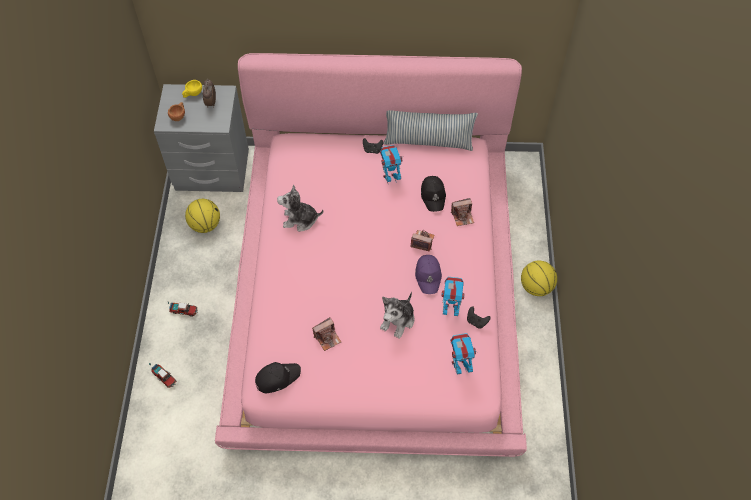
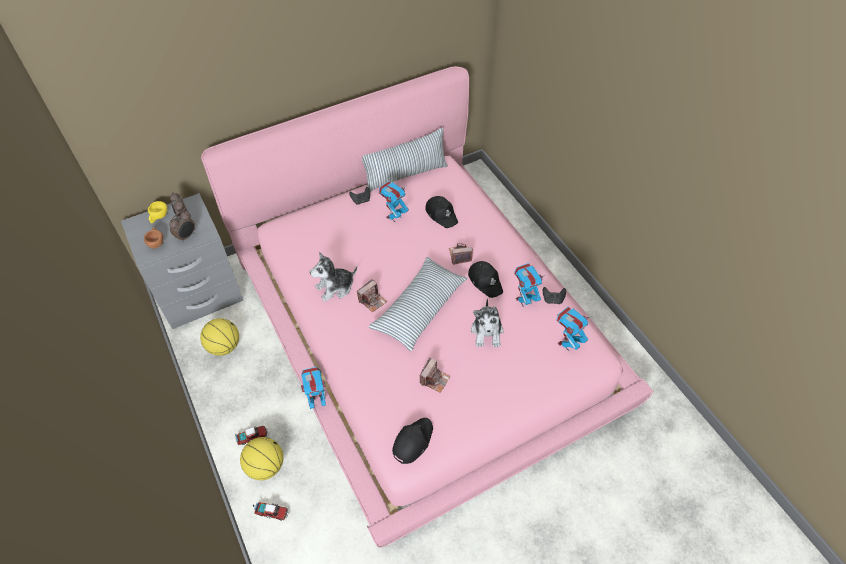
camera: 30 degrees left, 5 degrees down
(204, 121) = (187, 236): none -> alarm clock
(240, 308) = (317, 401): none -> toy robot
(355, 272) = (419, 308): none -> pillow
(428, 275) = (485, 281): purple cap -> black cap
(462, 216) = (478, 220): camera -> camera (372, 300)
(536, 286) = (552, 261): basketball -> basketball (265, 466)

